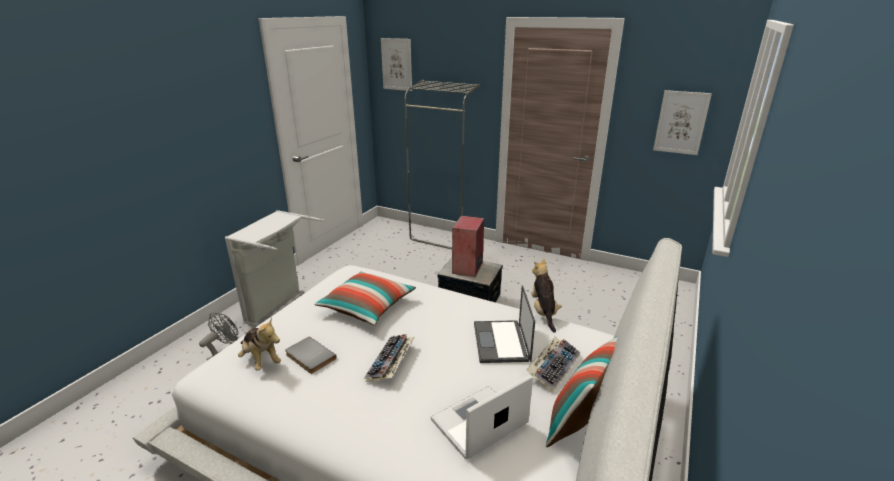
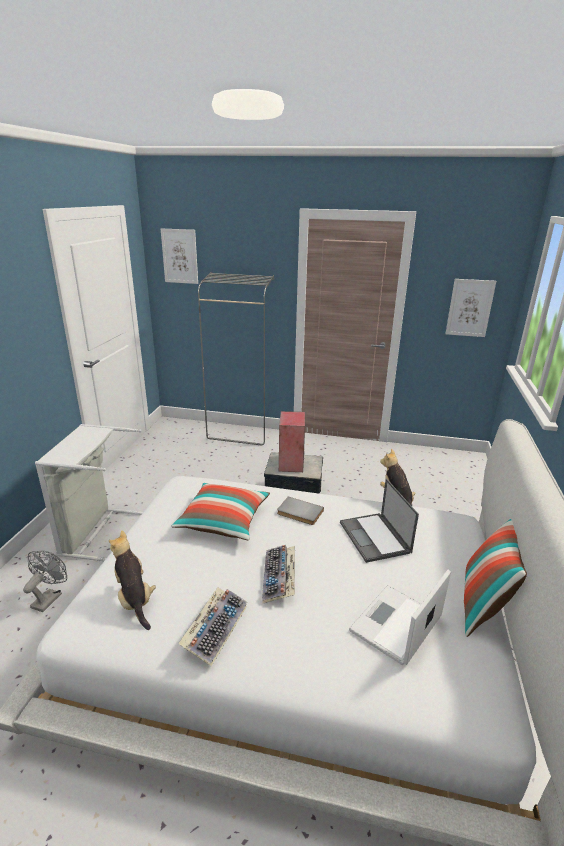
camera: 15 degrees left, 0 degrees up
(261, 359) = (134, 599): plush toy -> plush toy turned 150 degrees counterclockwise
(309, 357) = (189, 586): grey book -> grey book (299, 513)
(553, 367) = (433, 555): keyboard -> keyboard (215, 628)

